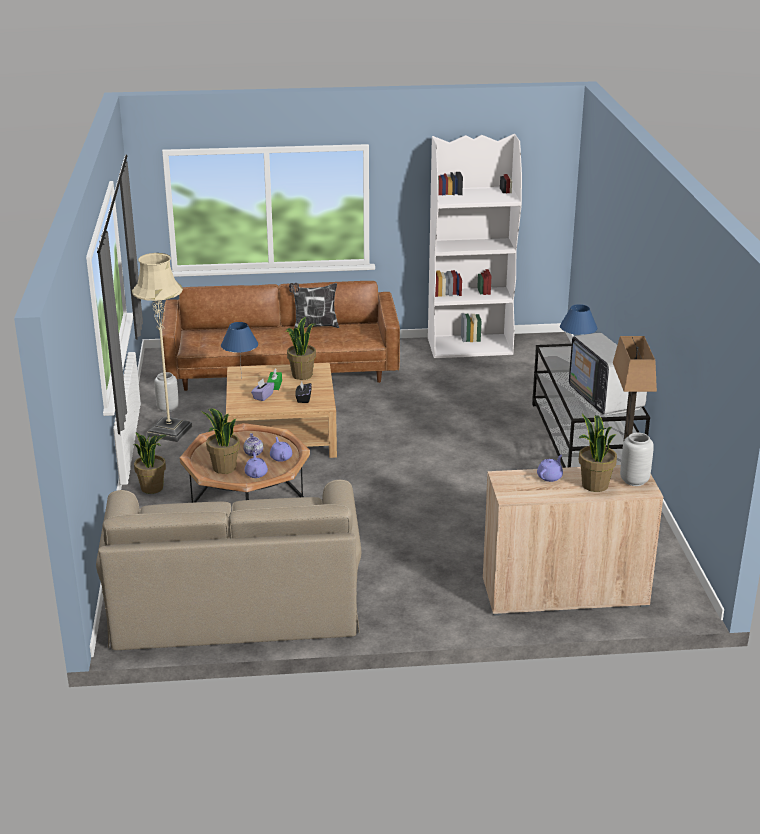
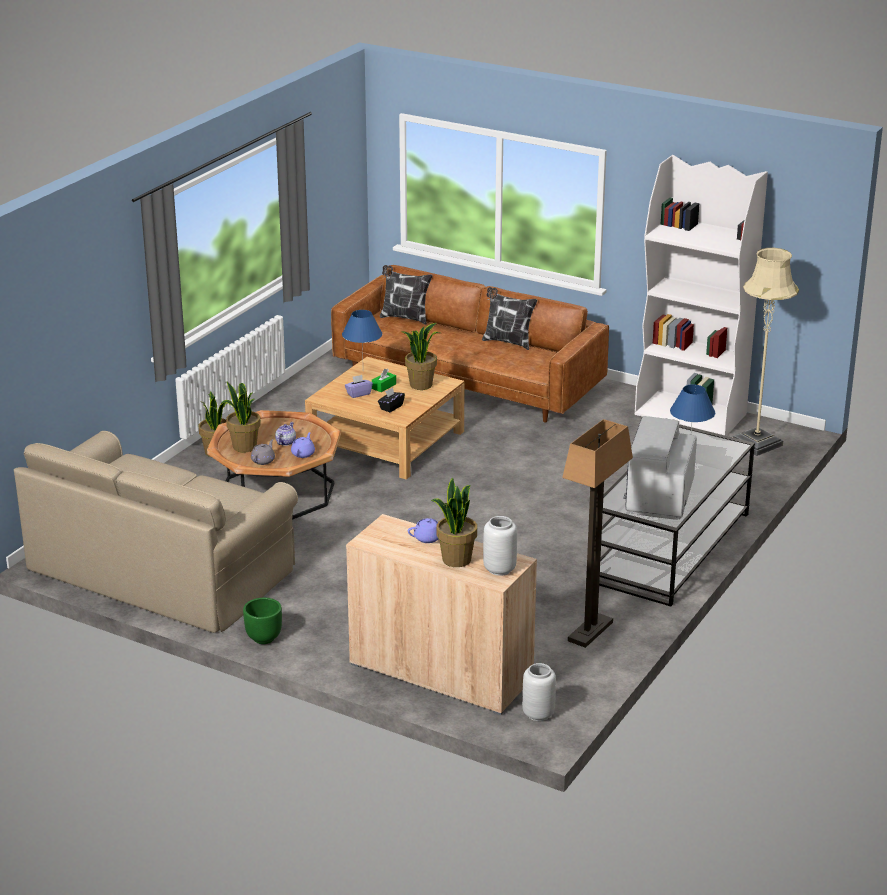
camera: 35 degrees right, 0 degrees up
(168, 409) = (318, 386): grey vase -> grey vase (538, 714)
(169, 431) = (293, 407): beige floor lamp -> beige floor lamp (756, 443)
(209, 330) = (404, 317): none -> pillow
(256, 473) = (263, 460): purple teapot -> grey teapot
(399, 624) = (263, 638): none -> green planter

